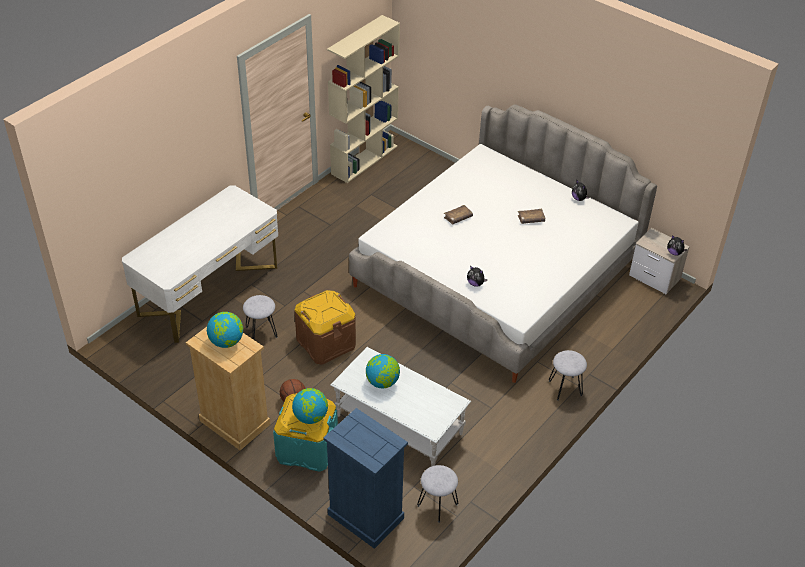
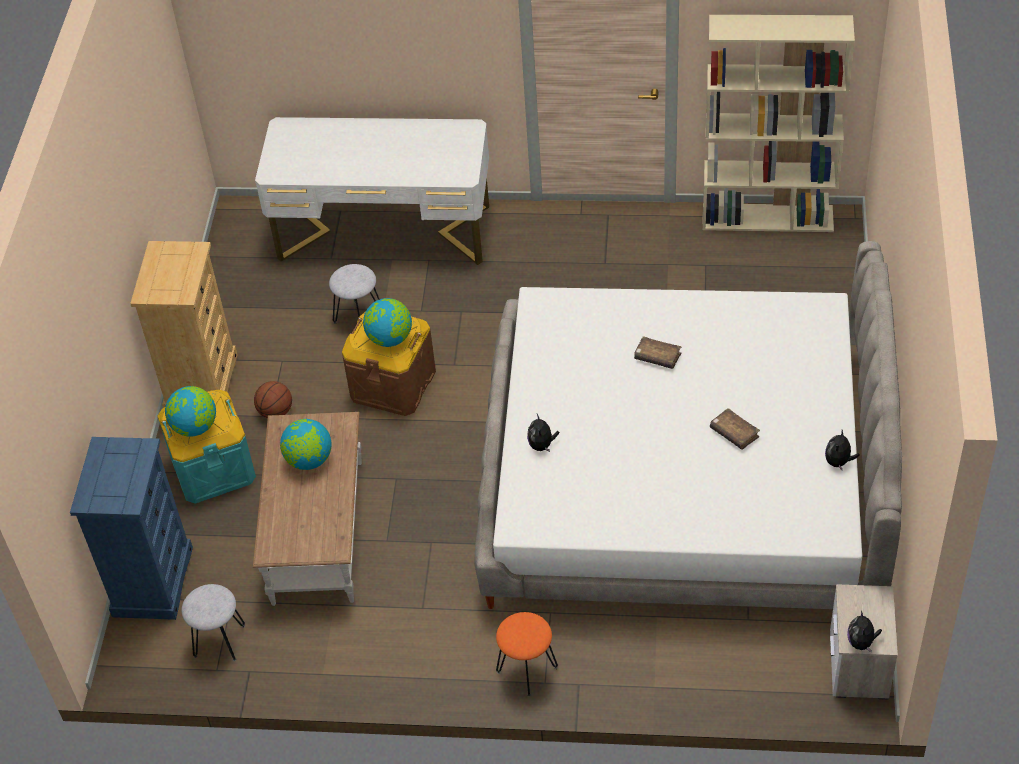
camera: 60 degrees right, 5 degrees up
(226, 342) = (175, 271): globe -> globe (390, 338)
(399, 424) = (318, 531): white coffee table -> brown coffee table
(565, 388) = (526, 669): grey stool -> orange stool

